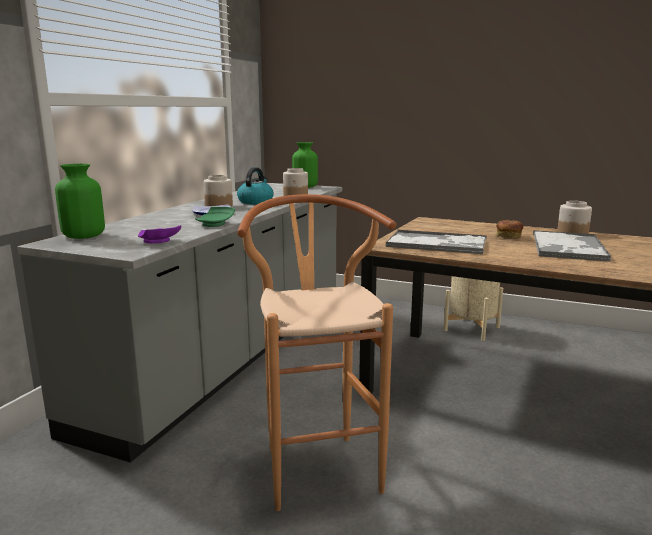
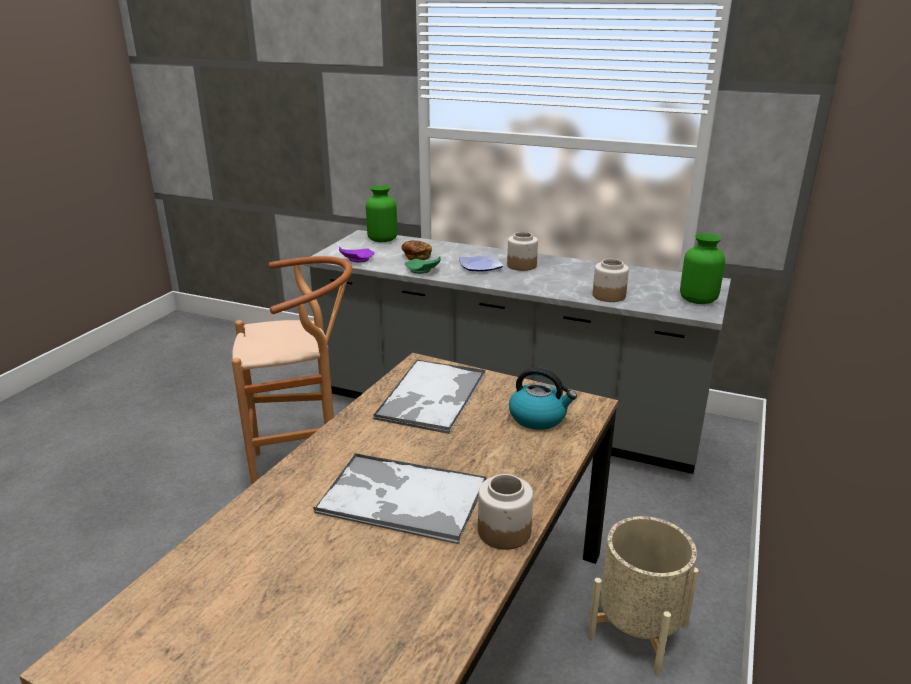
camera: 90 degrees right, 10 degrees up
(255, 202) = (552, 279): kettle -> kettle (538, 417)
(508, 236) = (477, 457): bread -> bread (416, 257)

